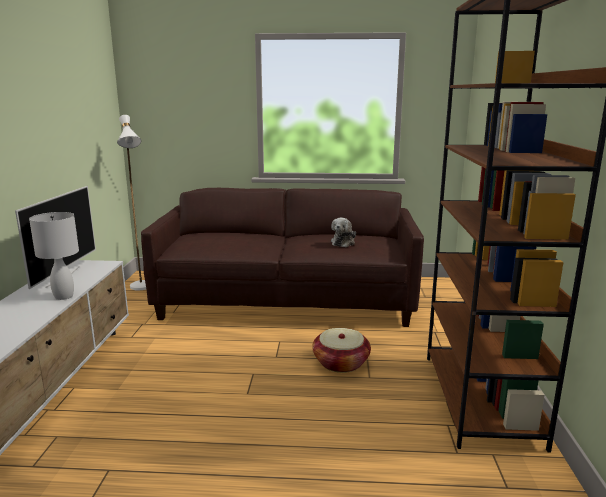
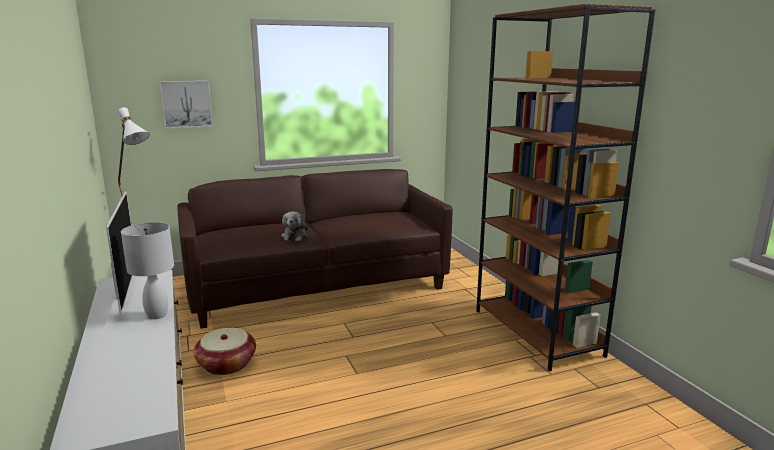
camera: 25 degrees left, 0 degrees up
(194, 115) = (186, 104): none -> picture
(341, 363) = (413, 329): basket -> basket (226, 364)
(343, 242) = (375, 221): plush toy -> plush toy (295, 236)

